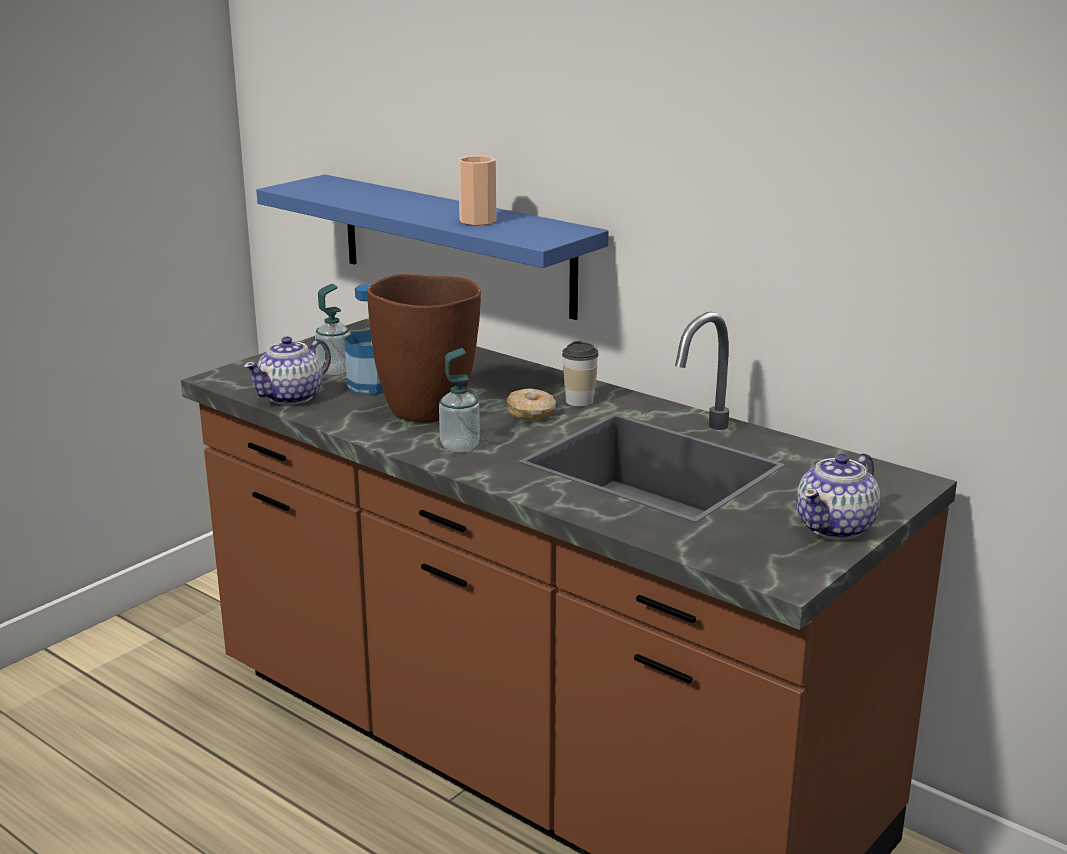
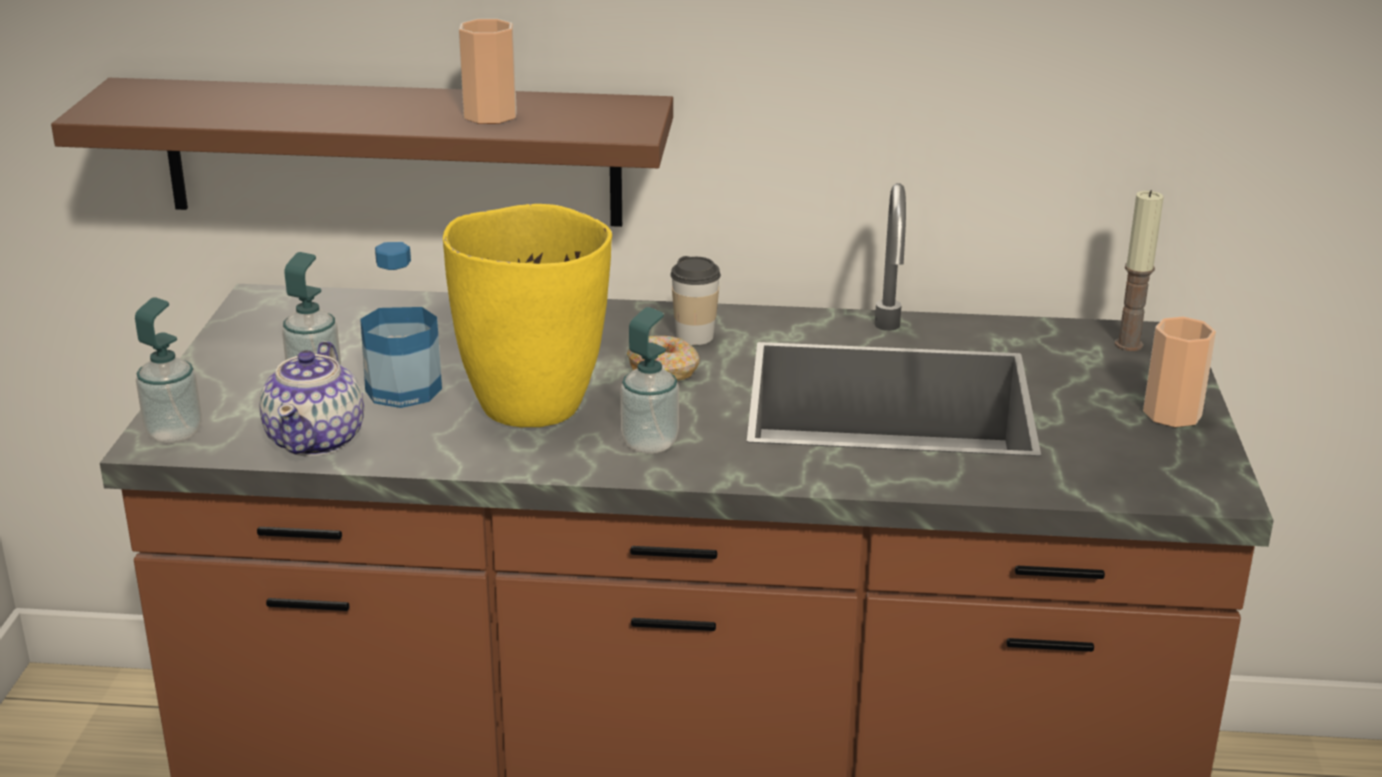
camera: 35 degrees left, 5 degrees up
(232, 376) = (174, 433): none -> soap dispenser
(427, 410) = (532, 405): brown vase -> yellow vase
(455, 244) = (392, 152): blue shelf -> brown shelf
(836, 527) = (1172, 414): teapot -> cup
(878, 480) = (1128, 344): none -> candle

